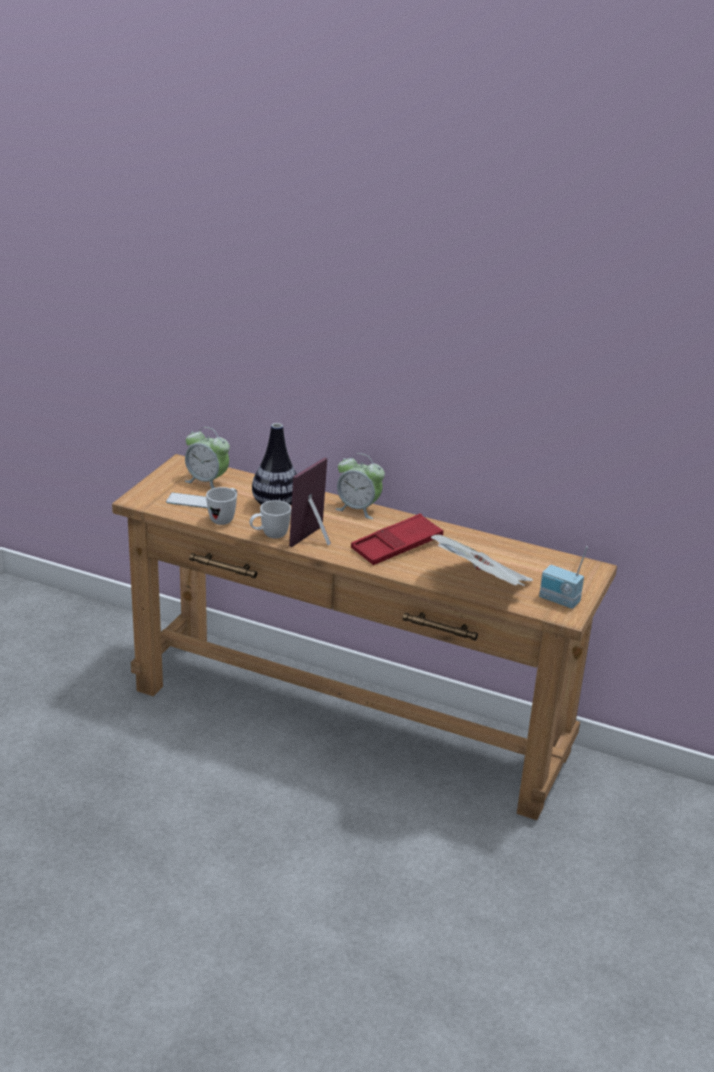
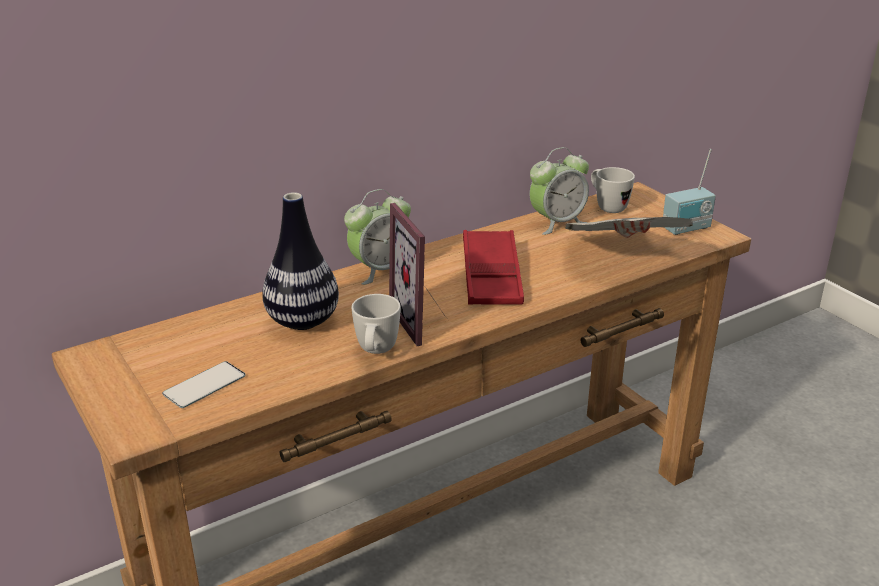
camera: 55 degrees left, 0 degrees up
(207, 482) = (170, 353): alarm clock -> alarm clock (557, 223)
(224, 518) = (289, 372): white mug -> white mug (607, 207)

